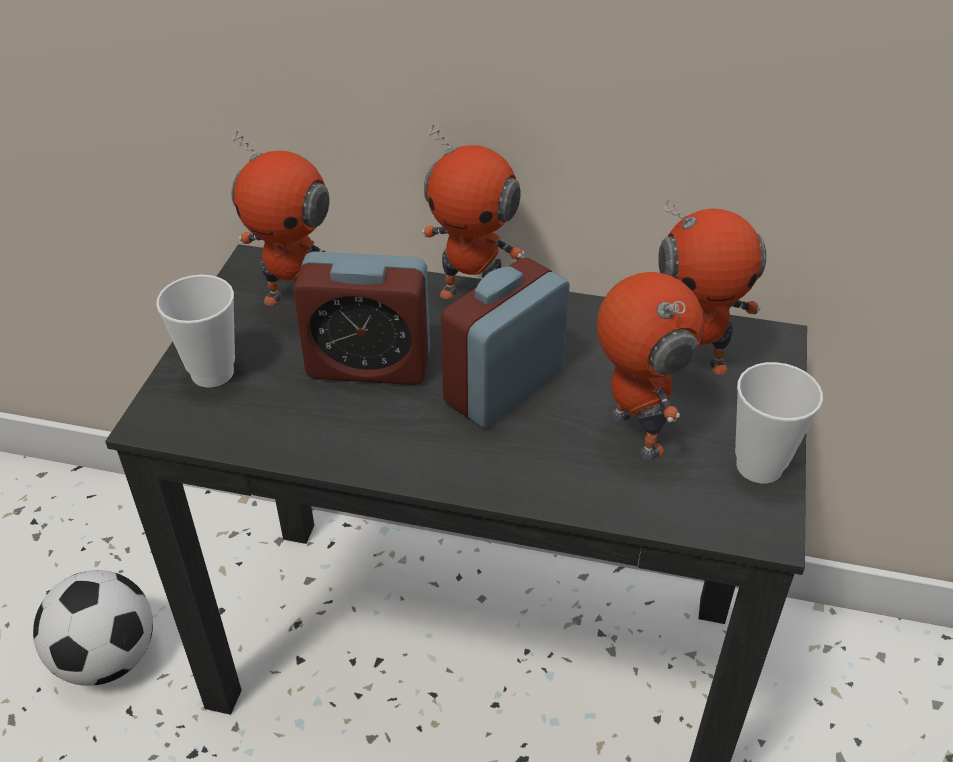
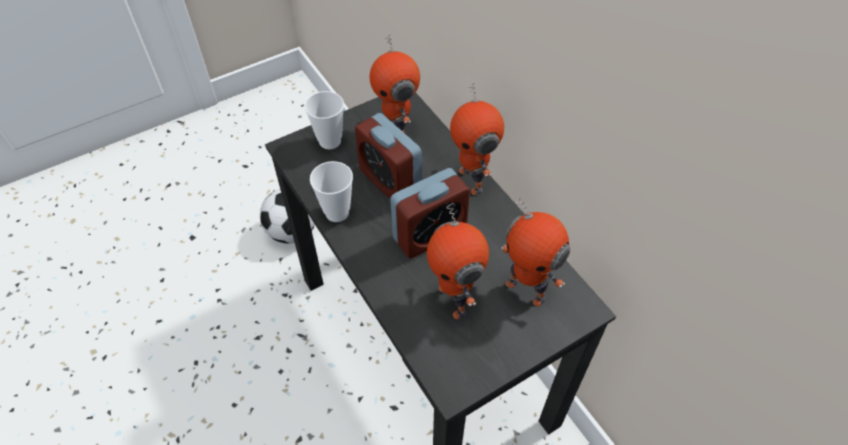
camera: 45 degrees right, 10 degrees up
(504, 388) = (429, 234): alarm clock -> alarm clock turned 150 degrees clockwise
(632, 434) = (455, 299): toy robot -> toy robot turned 135 degrees clockwise
(759, 466) = (490, 361): cup -> cup (337, 212)

